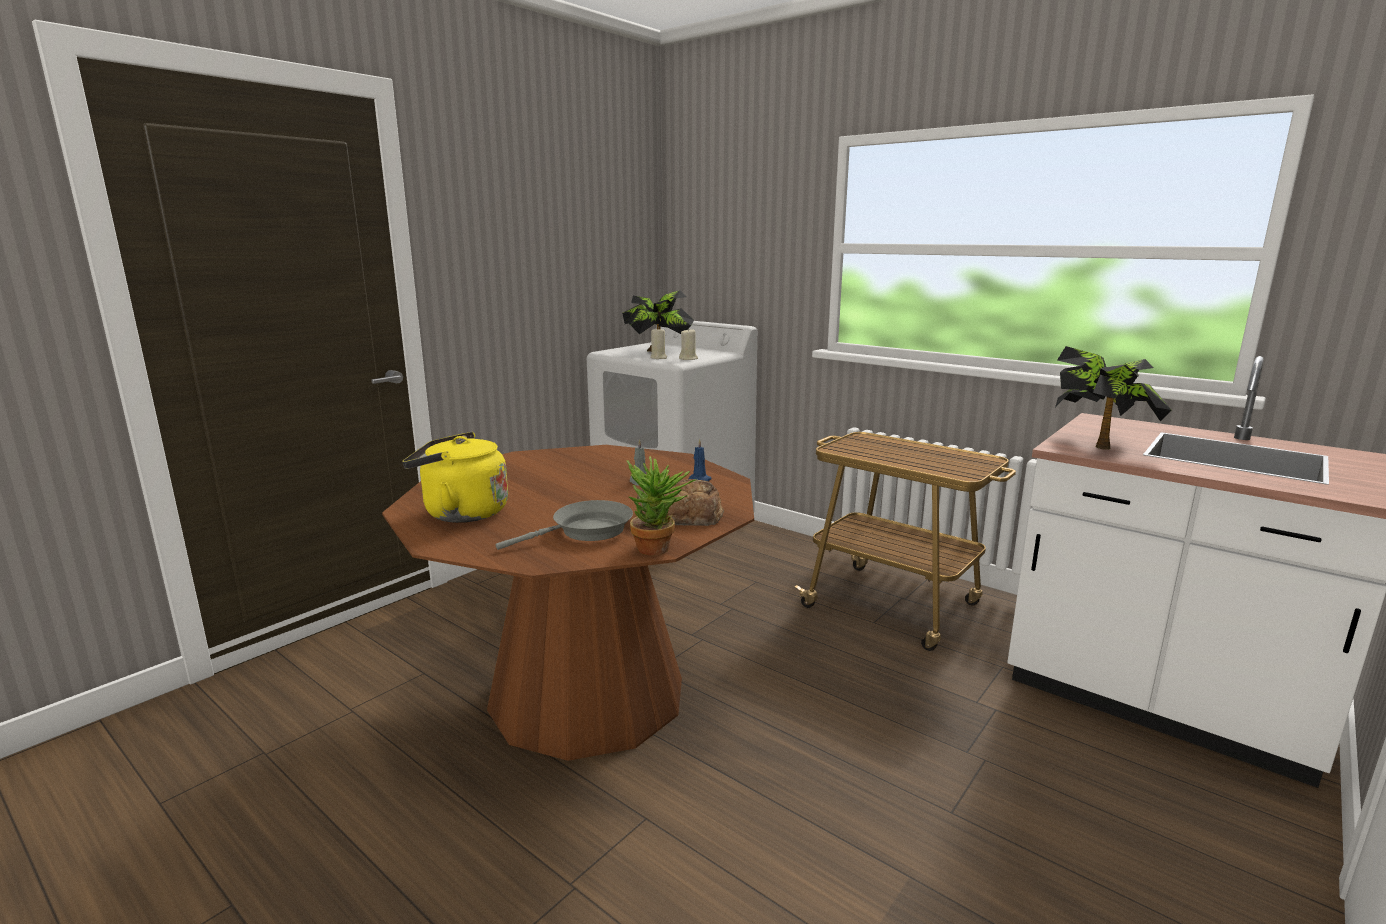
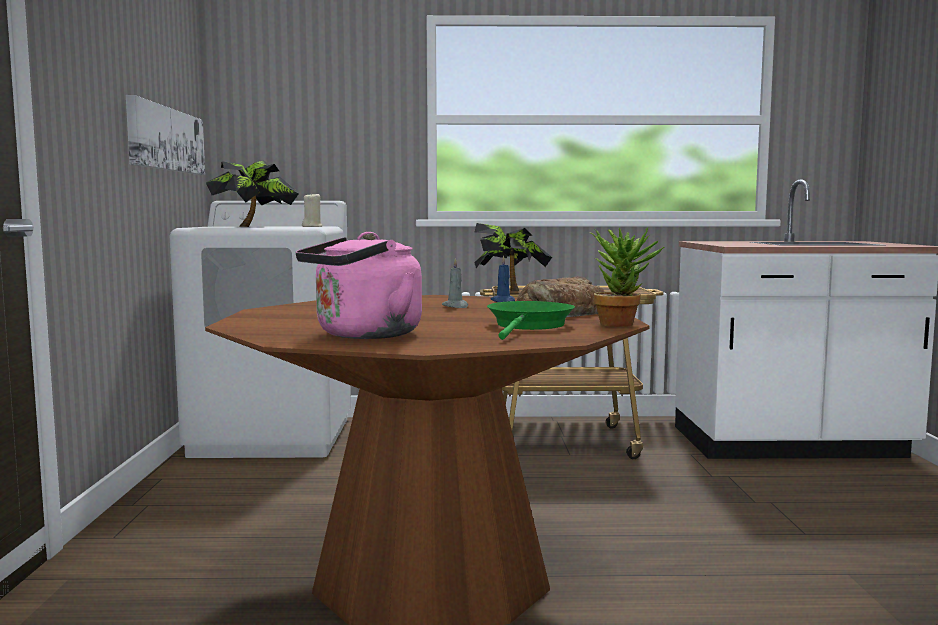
camera: 40 degrees left, 10 degrees down
(461, 513) = (363, 335): yellow kettle -> pink kettle
(586, 531) = (529, 326): grey frying pan -> green frying pan
(597, 276) = (165, 139): none -> picture
(658, 358) = (277, 227): beige candle -> none
(1099, 444) = (745, 244): potted plant -> potted plant (510, 289)

